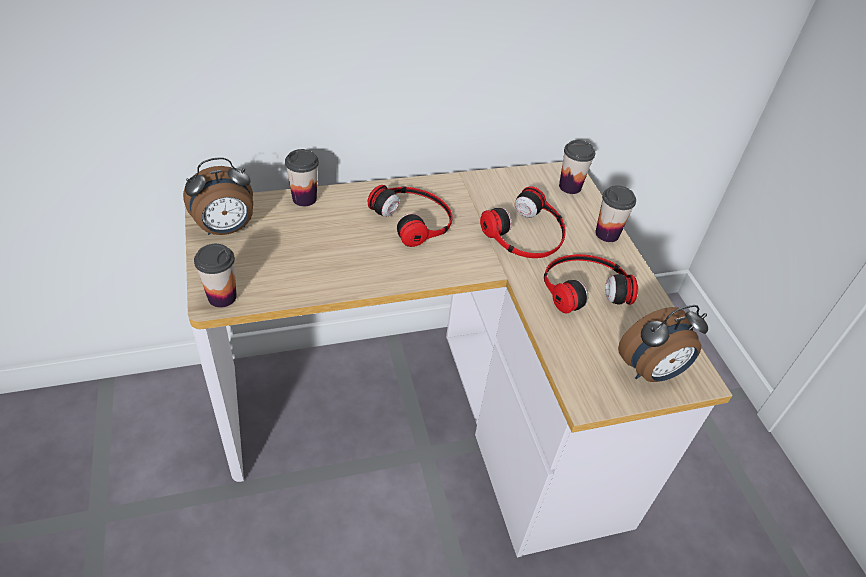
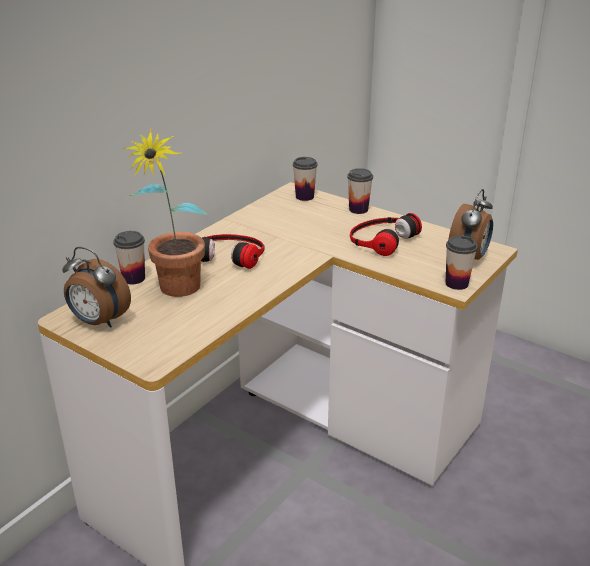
camera: 35 degrees left, 15 degrees down
(222, 297) = (157, 357): cup -> cup (456, 283)
(226, 229) = (98, 322): alarm clock -> alarm clock turned 90 degrees clockwise
(317, 235) = (175, 293): none -> potted plant
(526, 234) = (312, 230): headphones -> none

